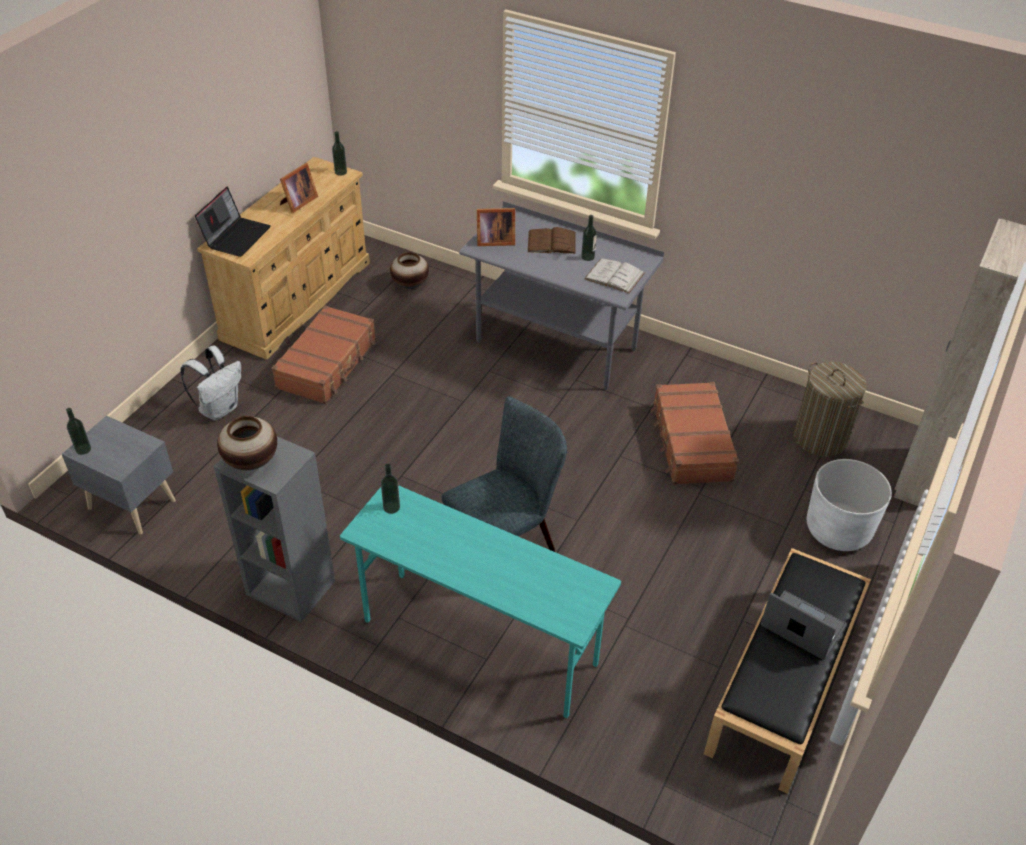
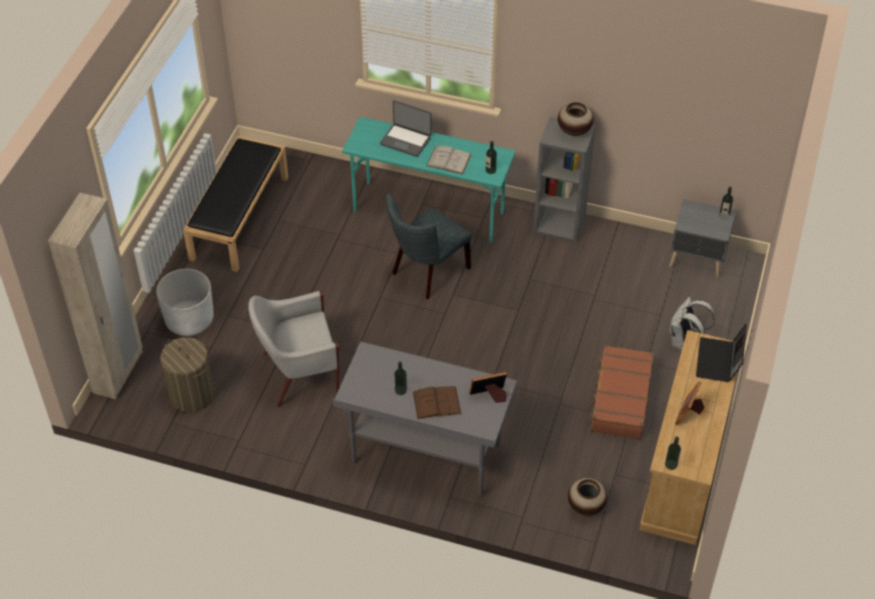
camera: 170 degrees right, 5 degrees up
(614, 276) = (374, 371): white book -> white book (449, 160)
(691, 442) = (299, 373): brown suitcase -> white armchair
(801, 628) = (232, 188): laptop -> laptop (406, 140)

